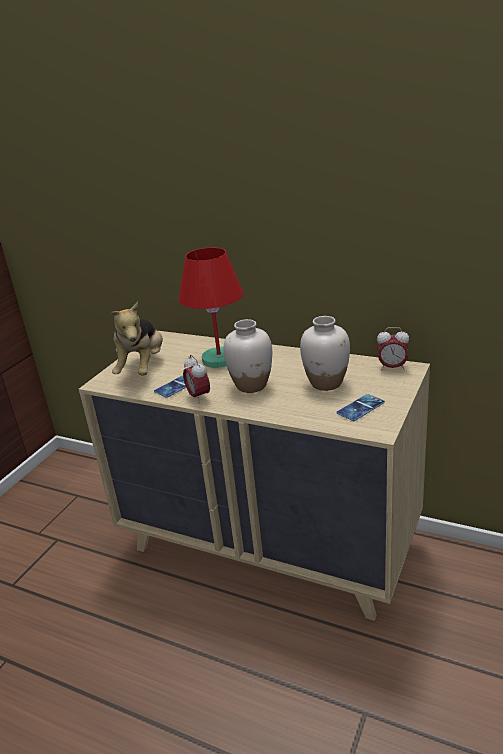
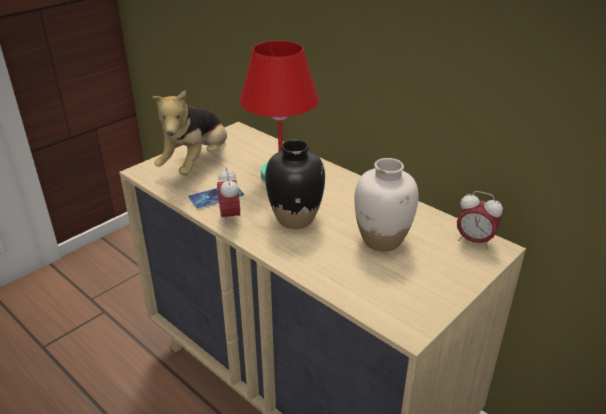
camera: 15 degrees right, 5 degrees up
(251, 385) = (295, 218): white vase -> black vase
(360, 408) = (404, 287): phone -> none

